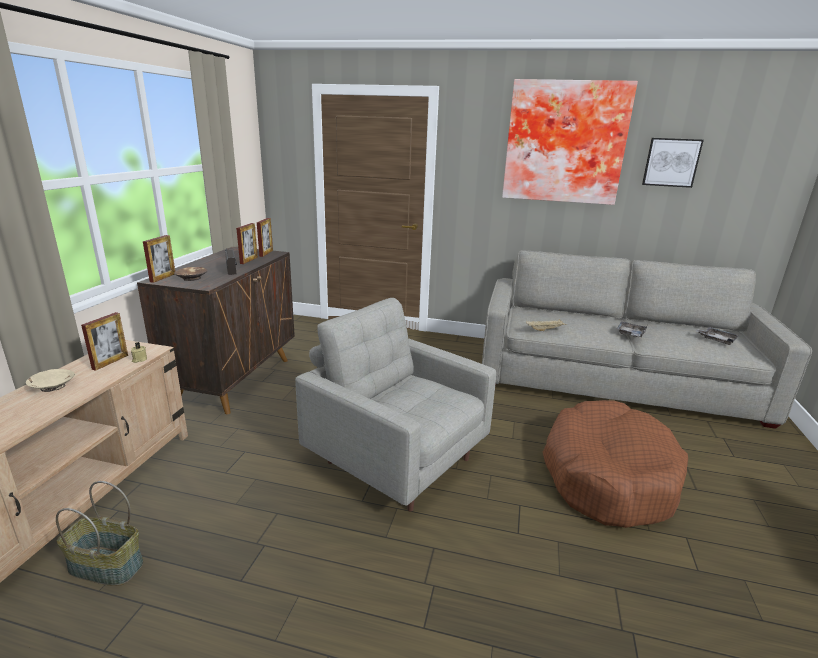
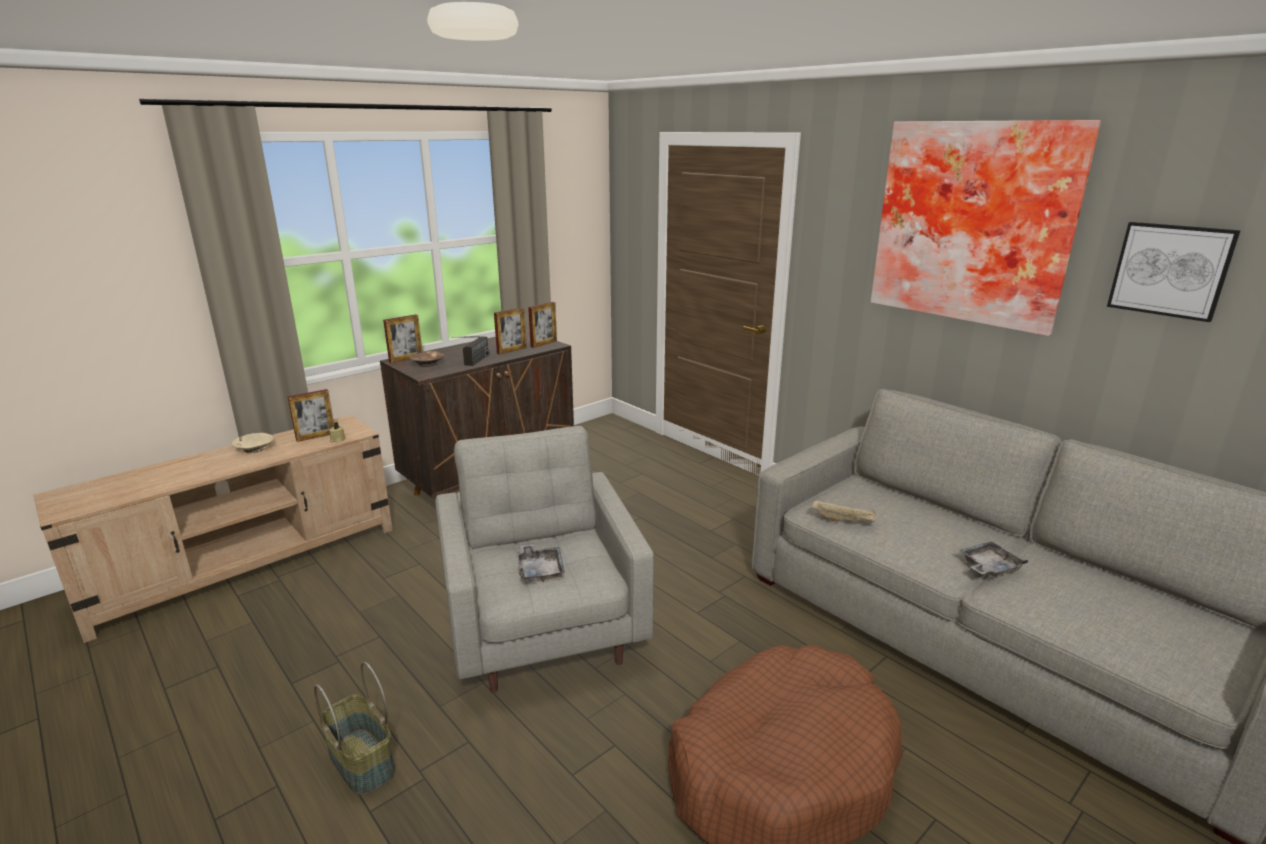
camera: 35 degrees right, 0 degrees up
(105, 567) = (226, 624): basket -> basket (360, 762)
(716, 340) = (1159, 627): grey tray -> grey tray (540, 570)

